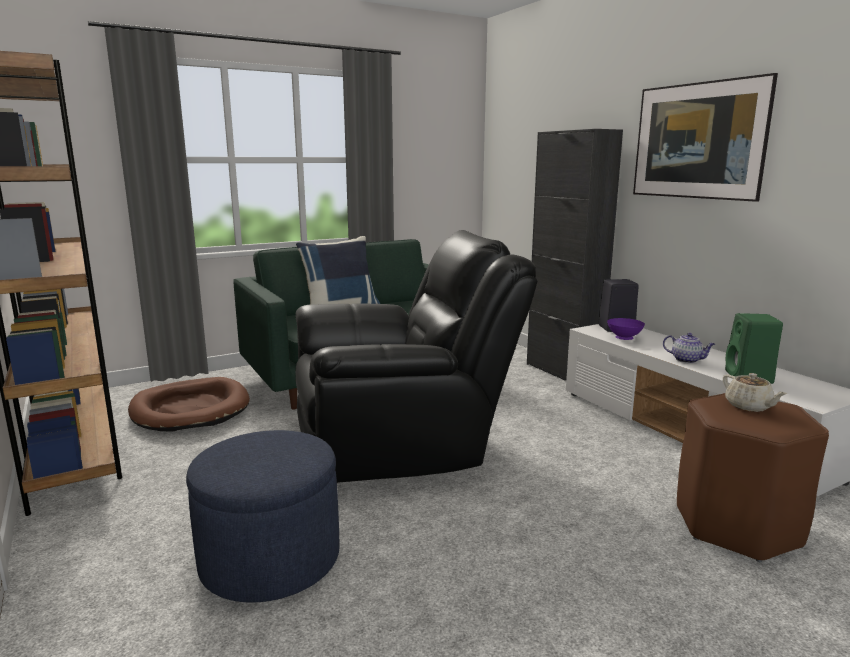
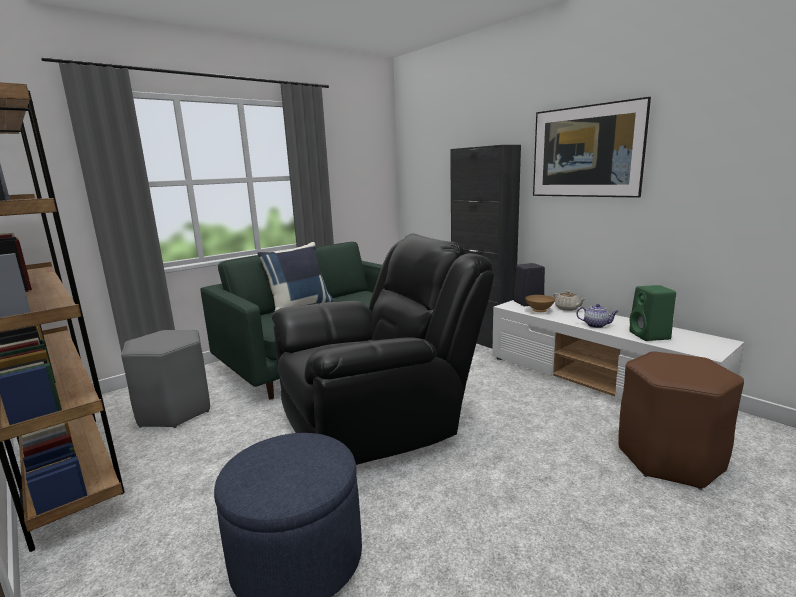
camera: 10 degrees left, 0 degrees up
(190, 409) = (175, 411): brown dog bed -> grey stool
(623, 338) = (539, 311): purple bowl -> brown bowl
(749, 406) = (675, 363): beige teapot -> beige teapot (567, 308)

